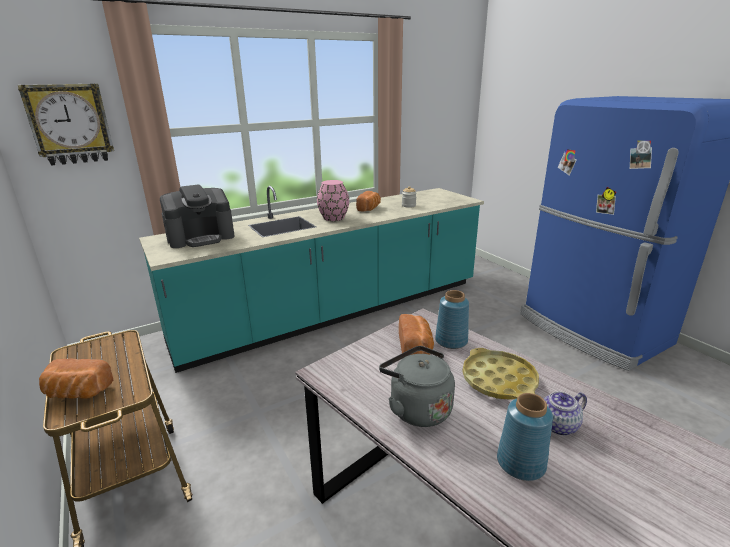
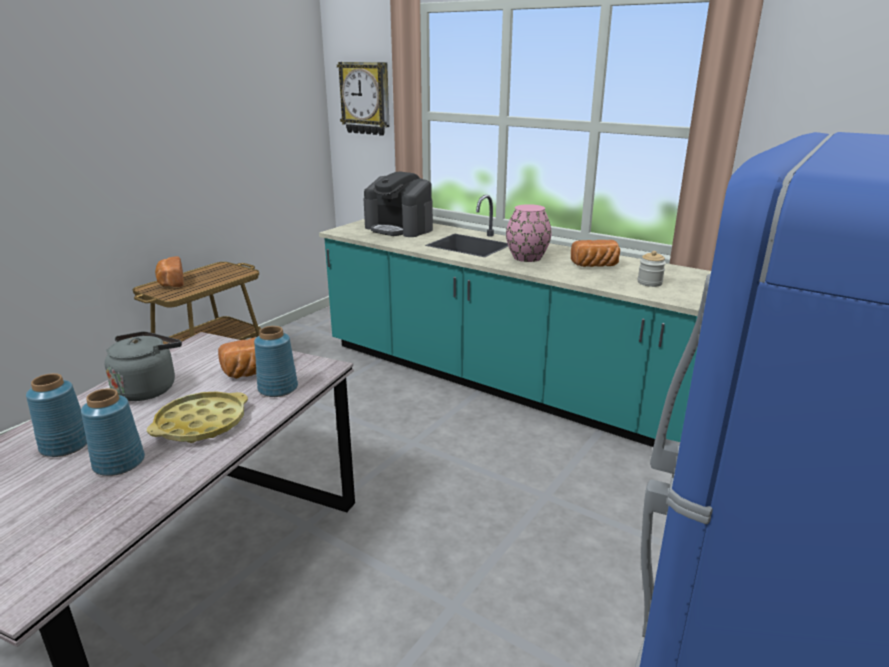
camera: 65 degrees right, 0 degrees up
(557, 426) = (118, 463): teapot -> blue vase

